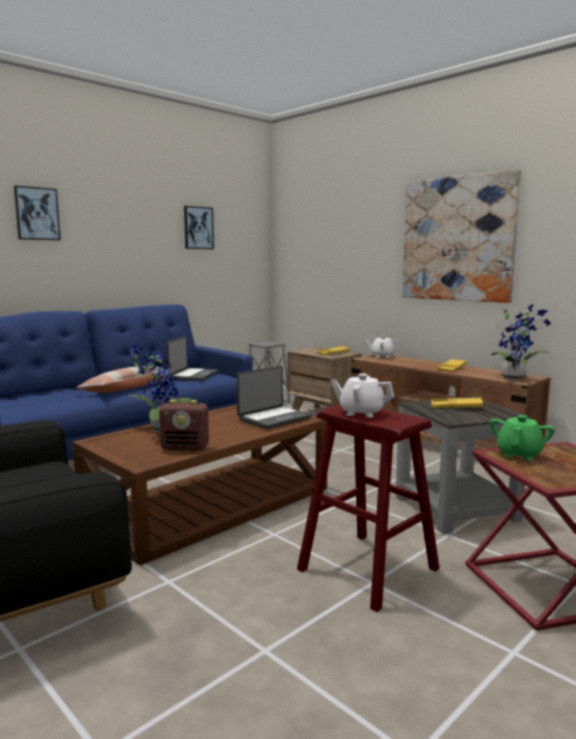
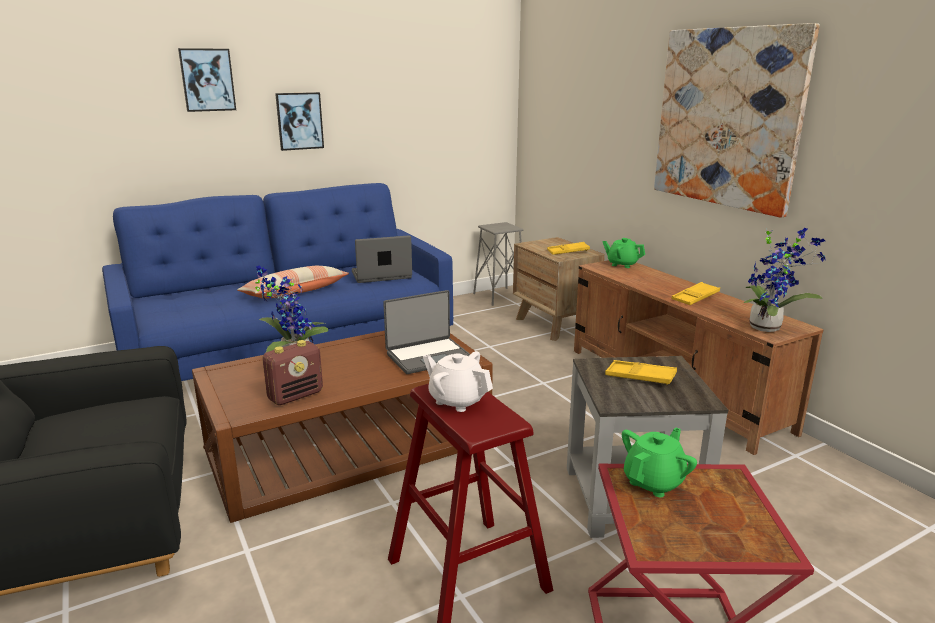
camera: 15 degrees right, 10 degrees up
(185, 448) = (296, 395): radio -> radio turned 60 degrees counterclockwise
(192, 375) = (381, 275): laptop -> laptop turned 135 degrees counterclockwise
(198, 228) = (414, 84): picture -> picture (299, 121)
(382, 356) = (622, 264): white teapot -> green teapot

